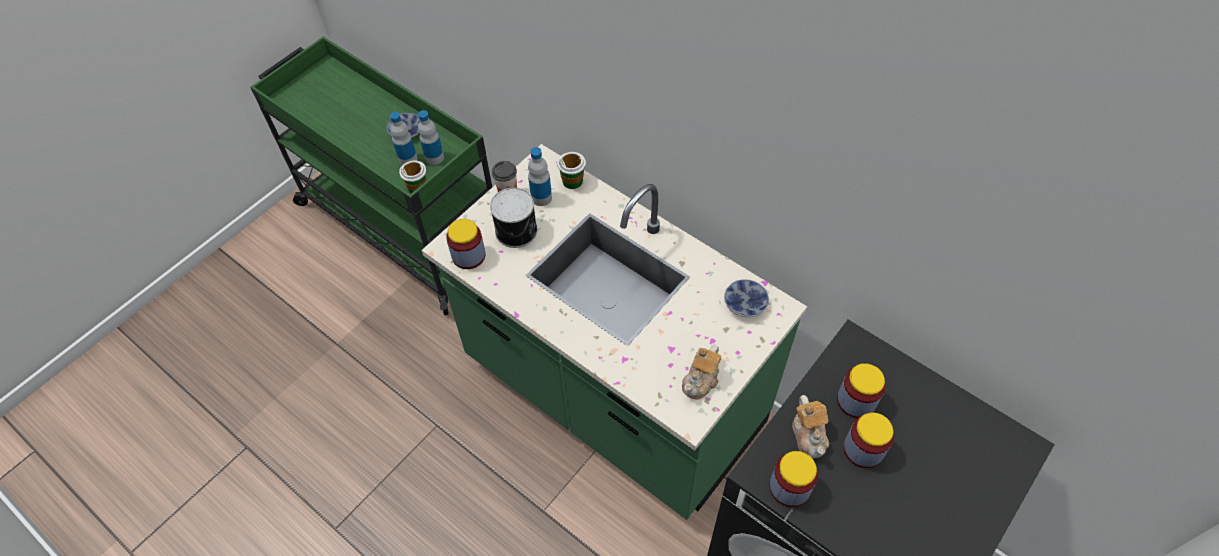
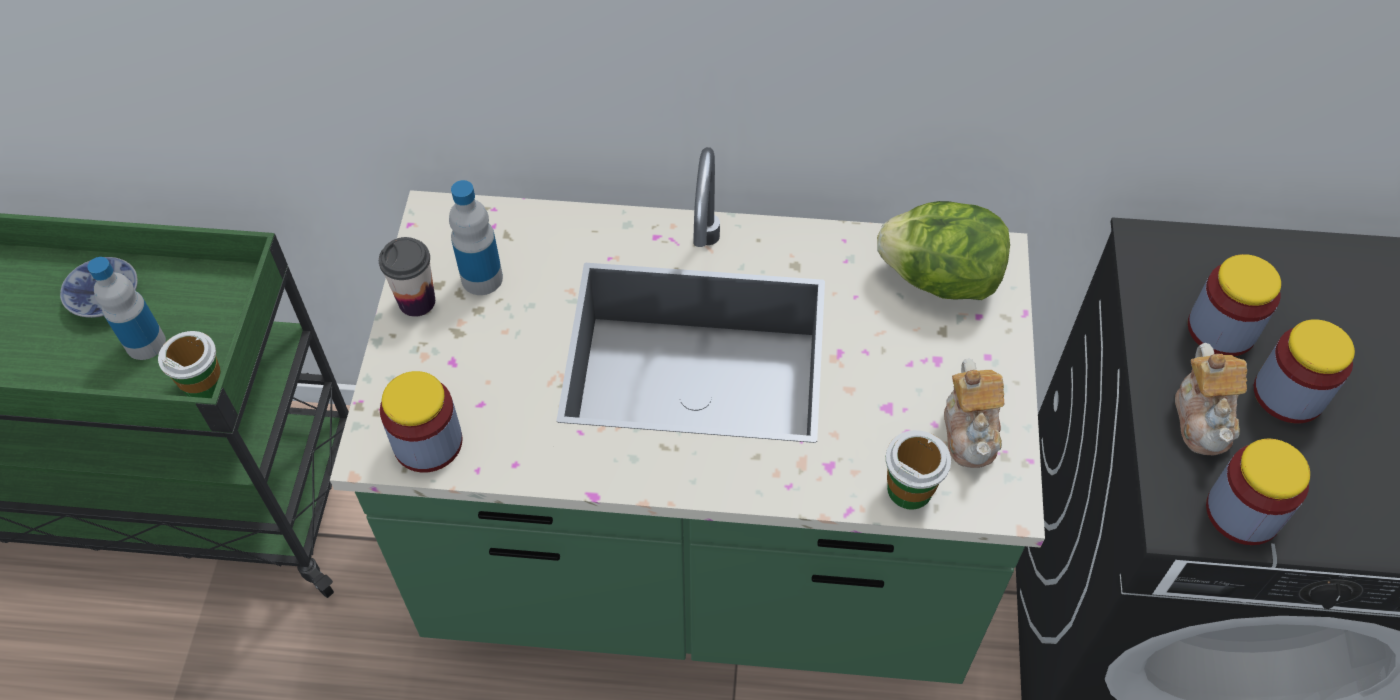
camera: 35 degrees left, 0 degrees up
(434, 157) = (196, 316): bottle -> none
(517, 231) = (483, 355): can -> none
(572, 181) = (514, 225): cup -> cup (910, 489)
(745, 305) = (940, 279): bowl -> lettuce
(809, 435) = (1203, 417): teapot -> teapot turned 45 degrees clockwise

